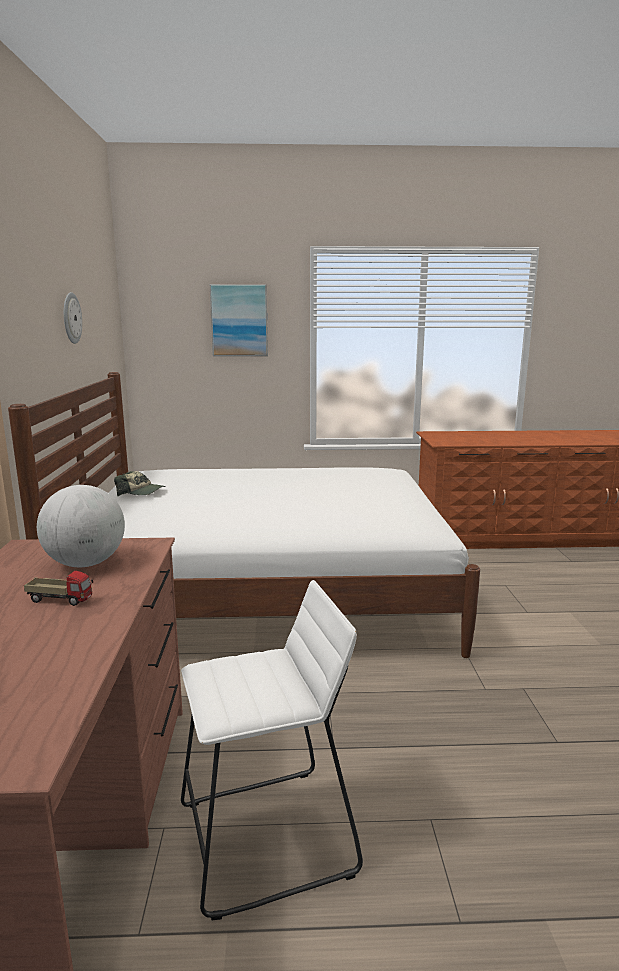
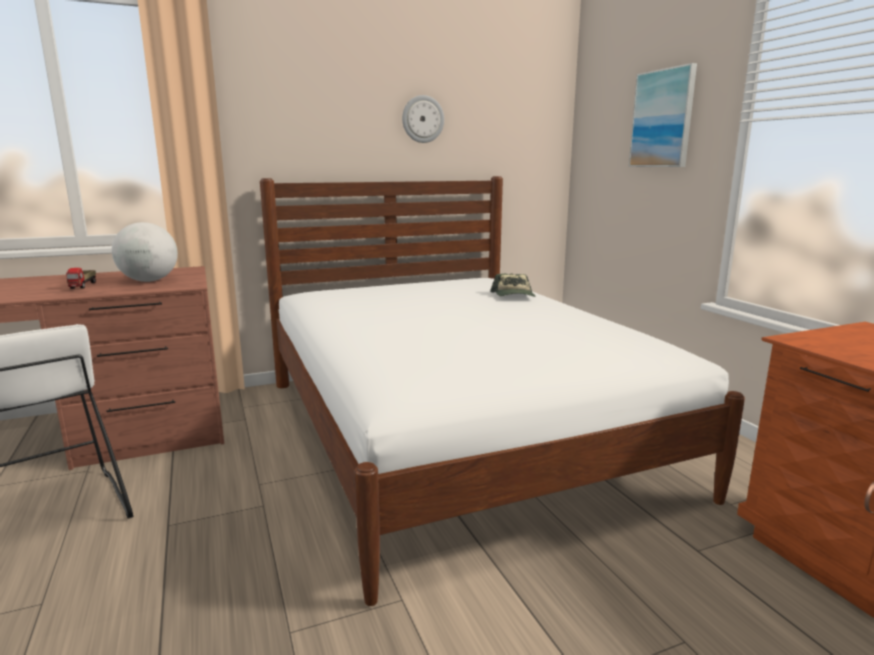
camera: 70 degrees right, 0 degrees up
(141, 492) = (411, 285): cap -> cap (514, 296)

